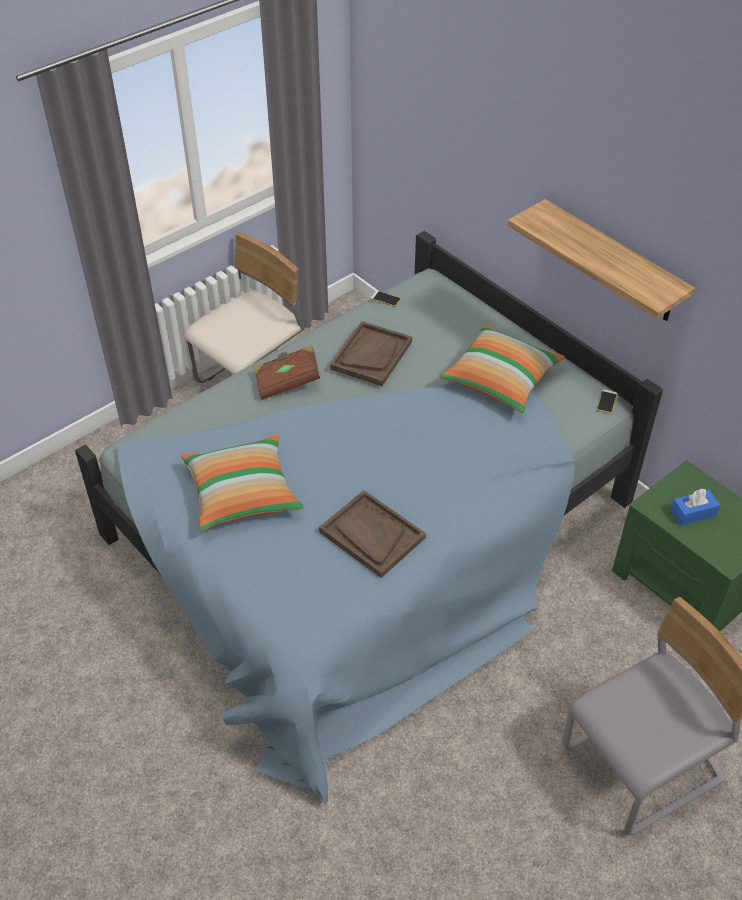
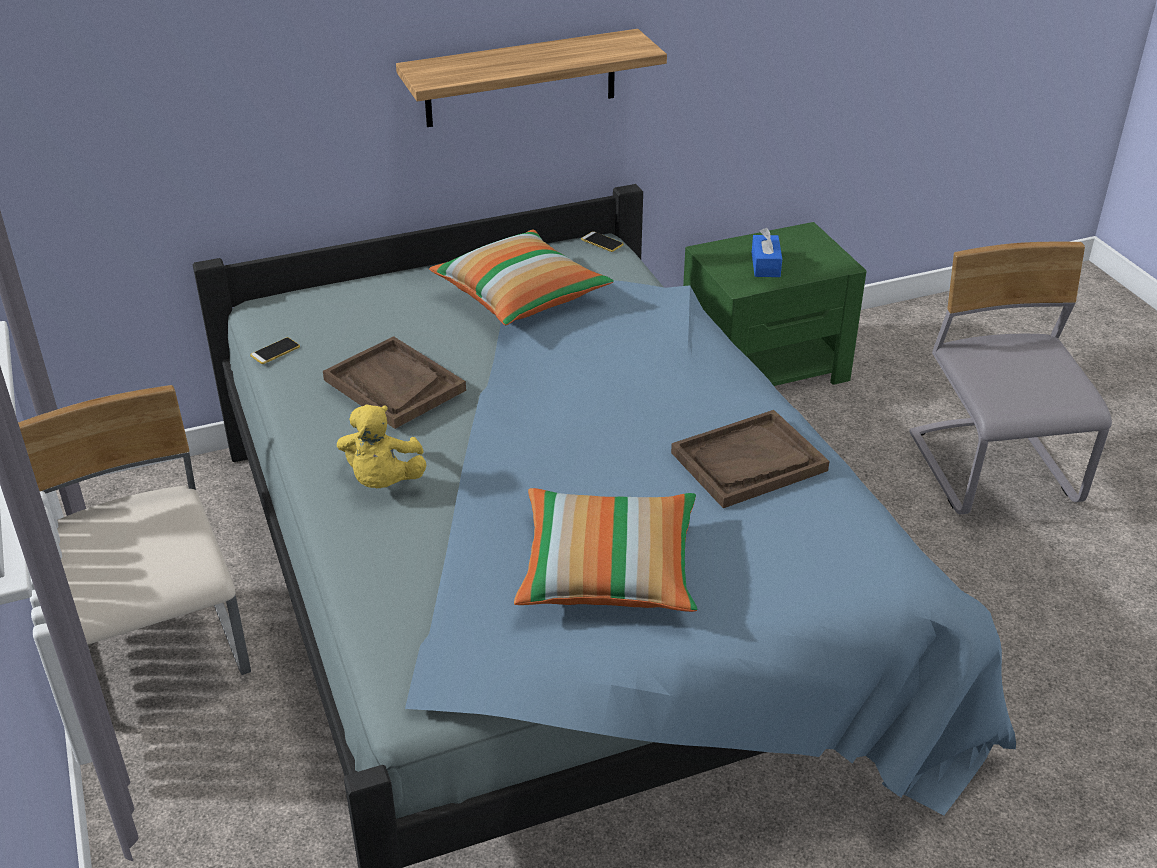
camera: 70 degrees left, 10 degrees down
(287, 382) = (383, 481): brown book -> yellow plush toy

